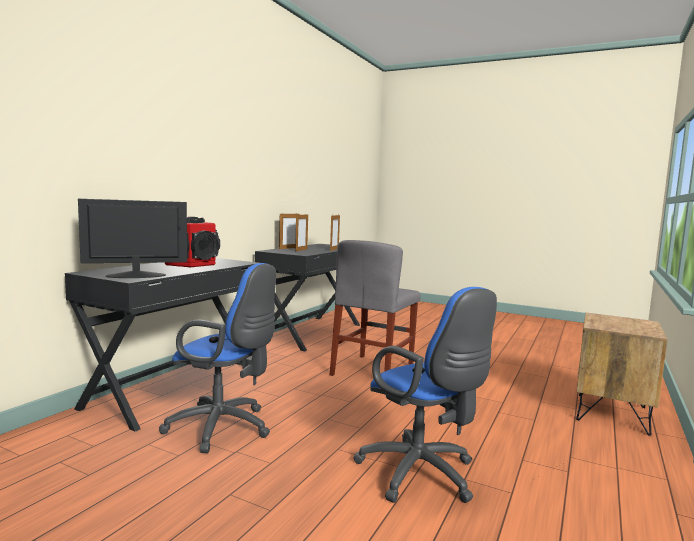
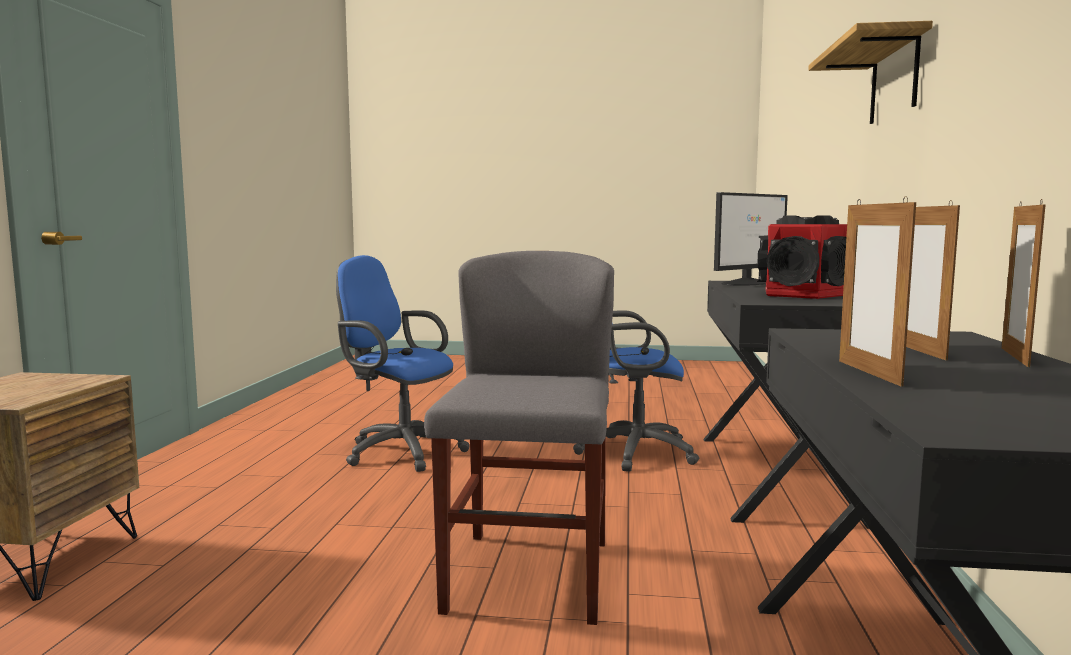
camera: 160 degrees right, 0 degrees up
(174, 144) = (894, 80): none -> shelf

